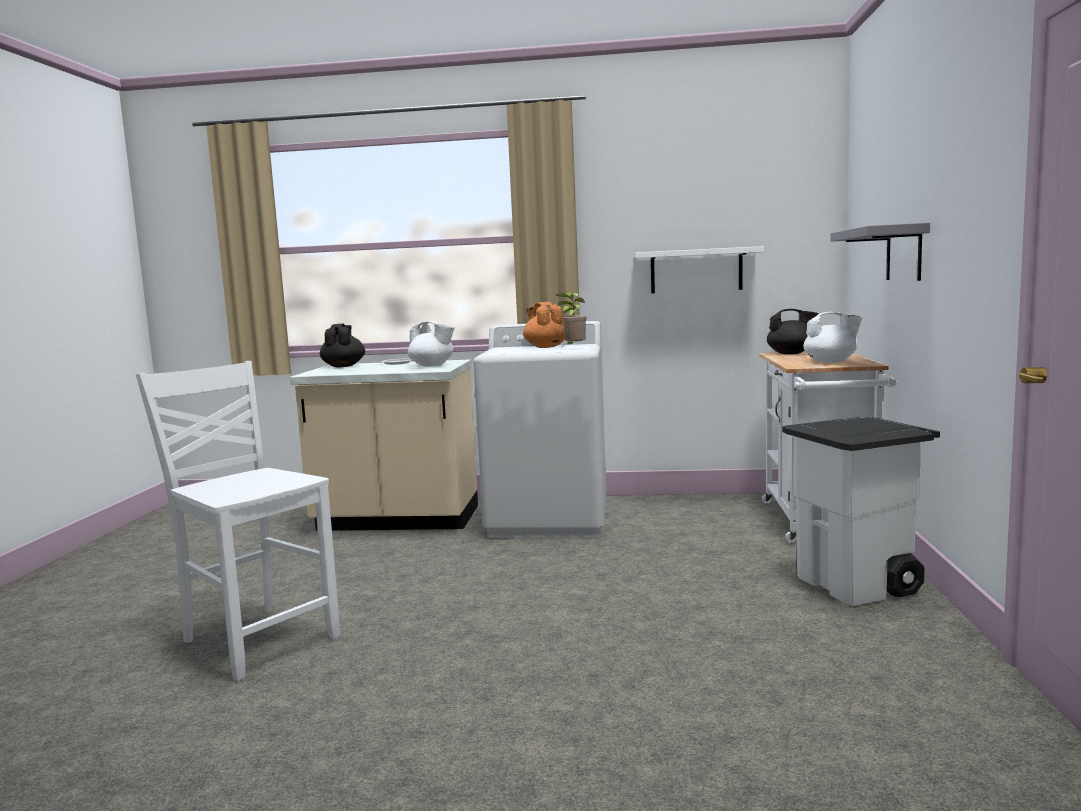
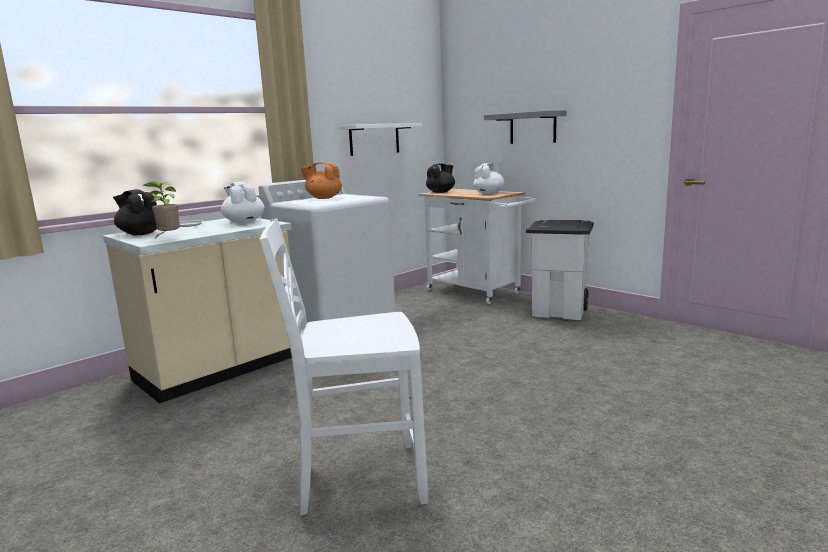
camera: 50 degrees left, 5 degrees up
(432, 366) = (244, 222): white teapot -> white teapot turned 105 degrees counterclockwise
(573, 349) = (357, 197): potted plant -> potted plant (168, 237)

